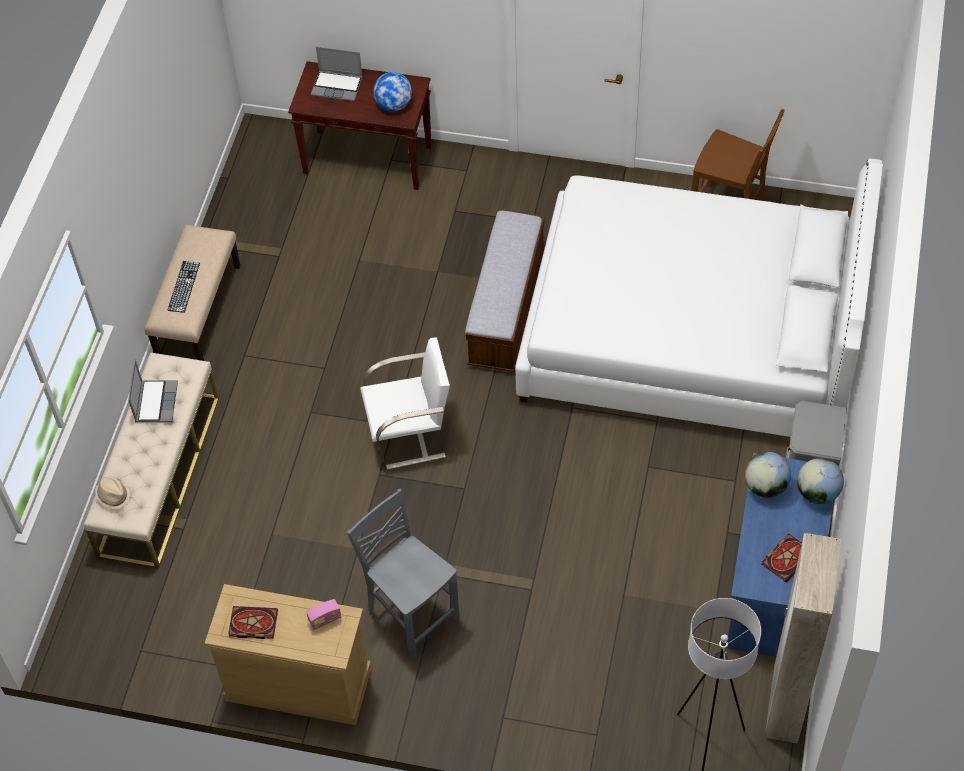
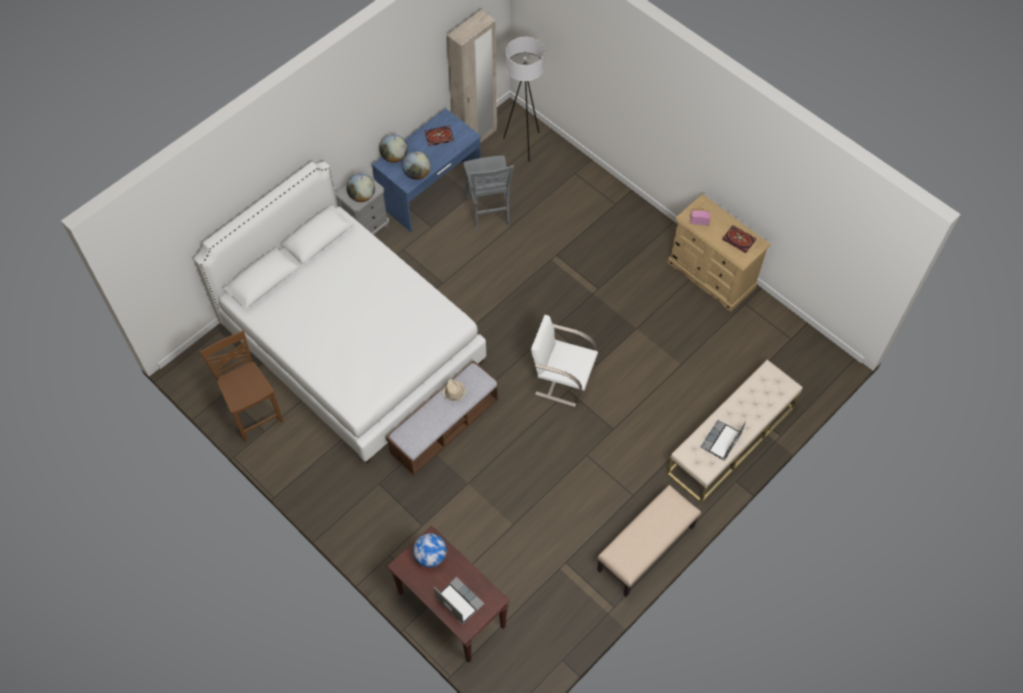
camera: 150 degrees left, 5 degrees up
(114, 496) = (776, 392): beige hat -> beige hat (454, 392)
(183, 286) = (659, 523): keyboard -> none
(411, 614) = (629, 277): grey chair -> grey chair (489, 211)
(809, 423) = (362, 196): none -> globe

